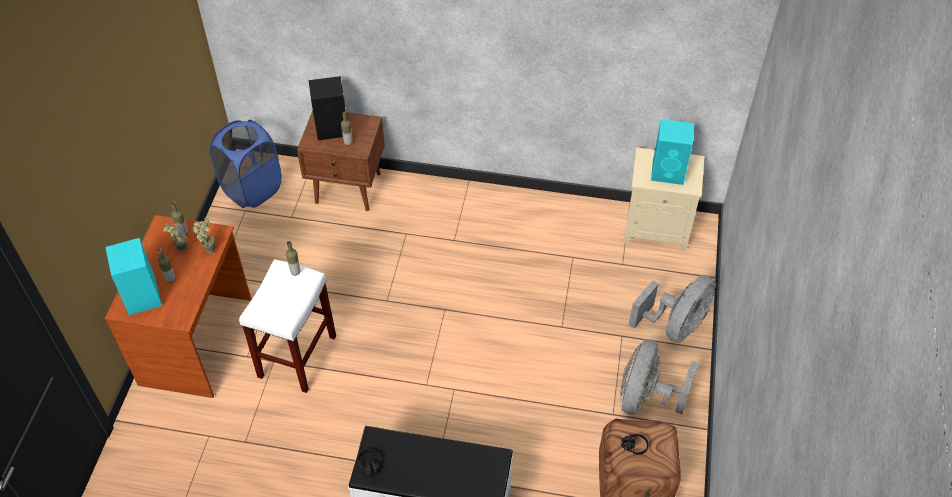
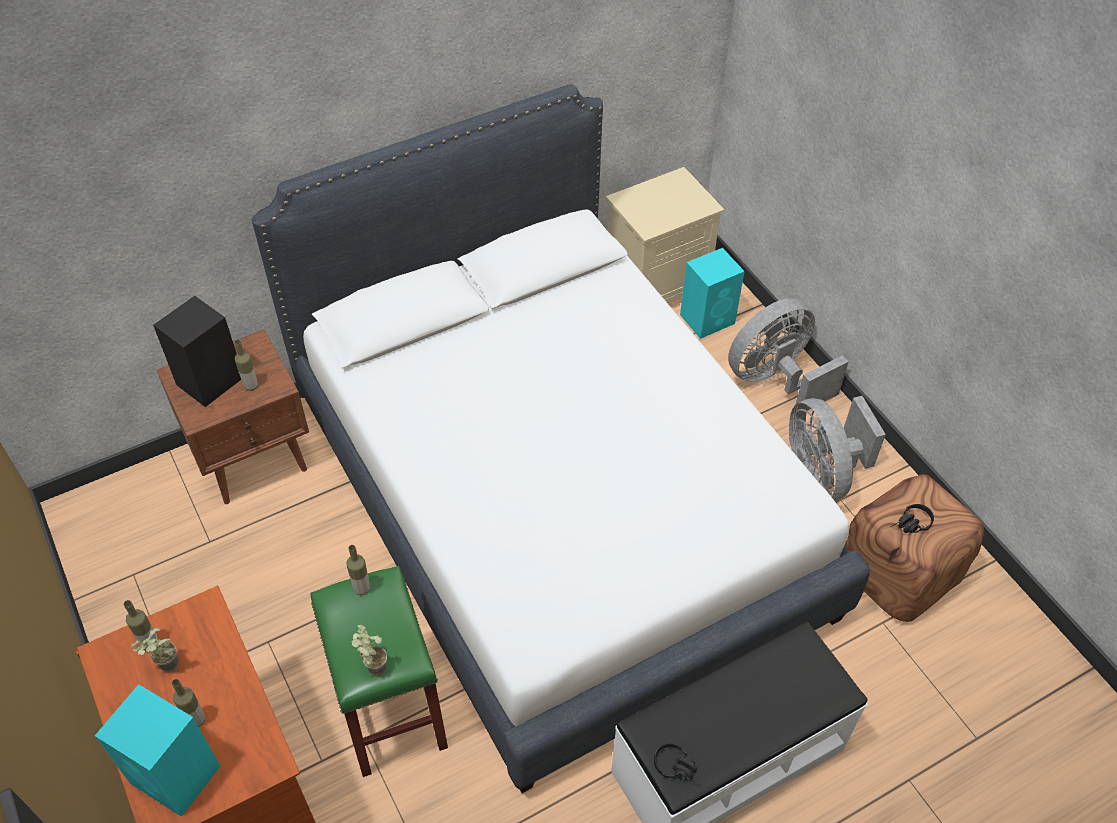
camera: 40 degrees left, 0 degrees up
(209, 247) = (211, 636): potted plant -> potted plant (372, 666)
(252, 189) = (117, 540): blue laundry basket -> none
(297, 357) = (392, 712): white stool -> green stool
(476, 313) = (557, 505): none -> white bed
(669, 172) = (667, 203): turquoise speaker -> turquoise speaker (708, 318)
(675, 326) = (775, 379): grey fan -> grey fan turned 120 degrees counterclockwise

